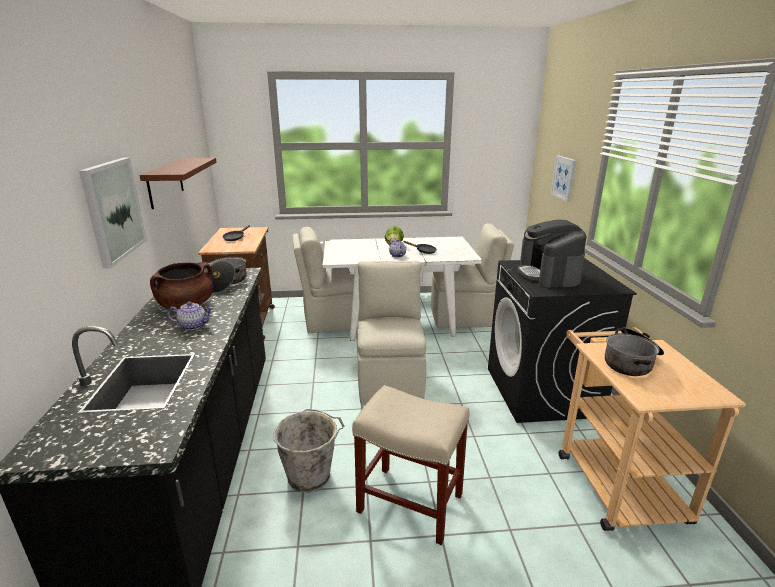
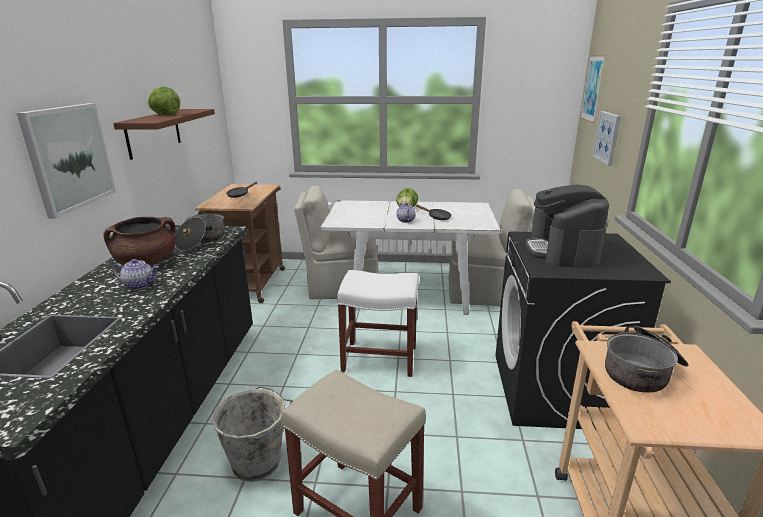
camera: 10 degrees right, 0 degrees up
(179, 165) = (165, 115): none -> lettuce
(390, 379) = (381, 358): beige chair -> white stool
(546, 135) = (592, 88): none -> picture

